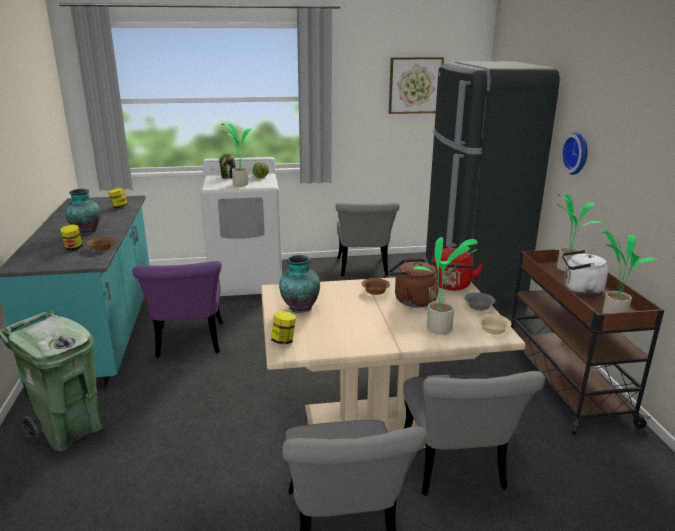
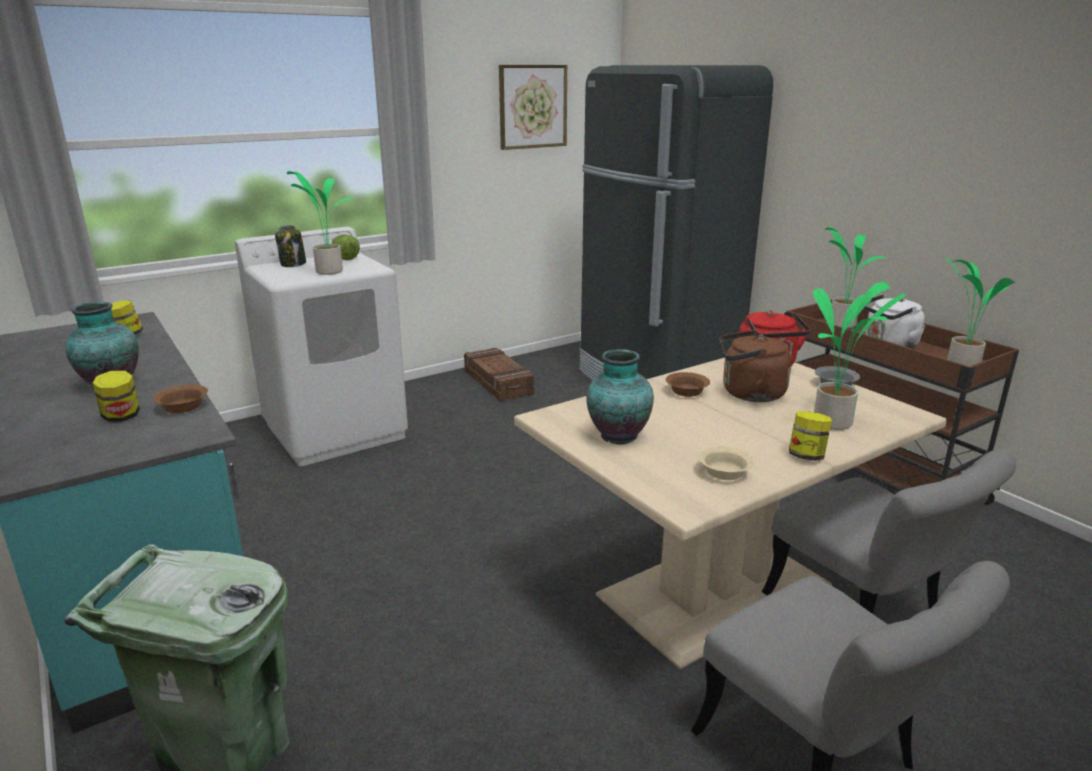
camera: 25 degrees left, 0 degrees up
(189, 344) = (327, 550): purple chair -> none
(283, 340) = (661, 489): jar -> jar (806, 456)
(363, 269) = (497, 383): grey chair -> crate
(494, 329) = (892, 409): beige bowl -> beige bowl (725, 472)
(577, 153) = (817, 175): wall clock -> none

